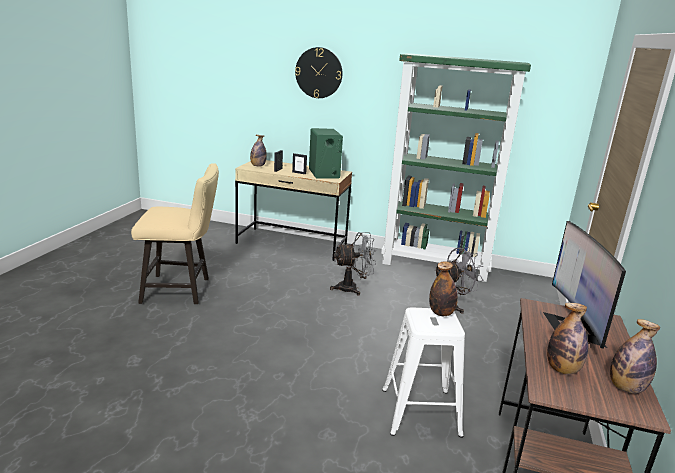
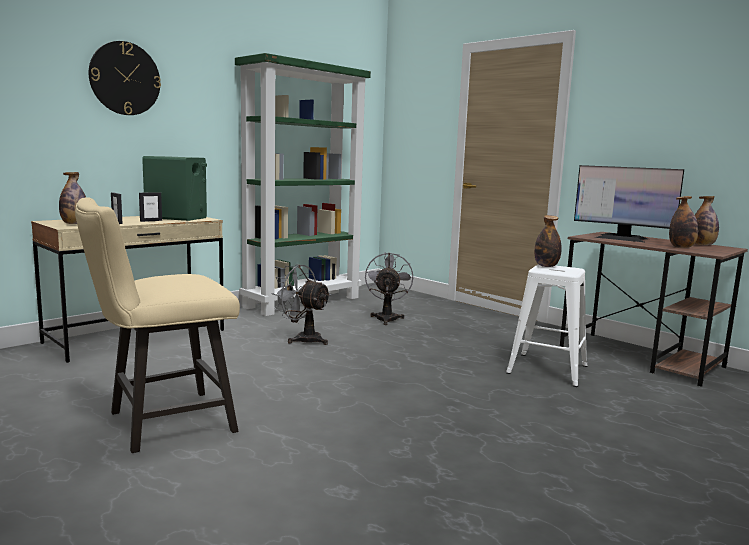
camera: 60 degrees left, 10 degrees down
(181, 290) = (161, 423): beige chair -> beige chair turned 150 degrees counterclockwise
(352, 288) = (303, 339): grey fan -> grey fan turned 75 degrees counterclockwise

